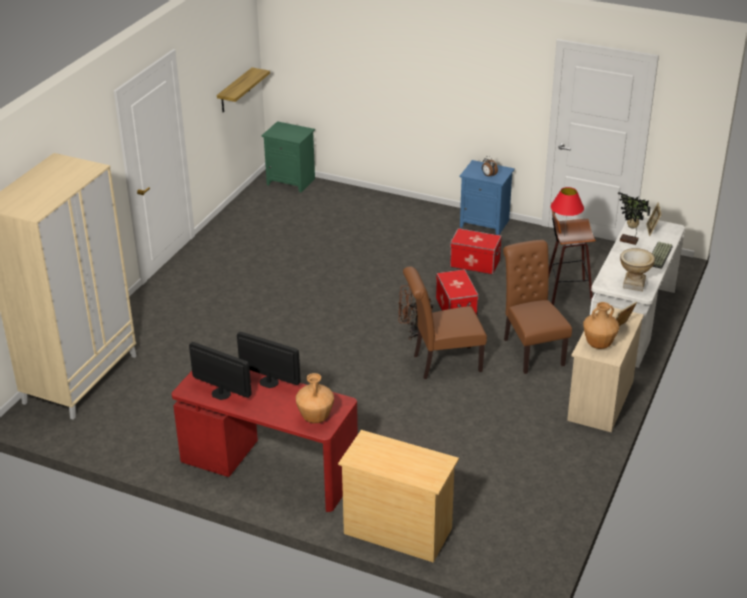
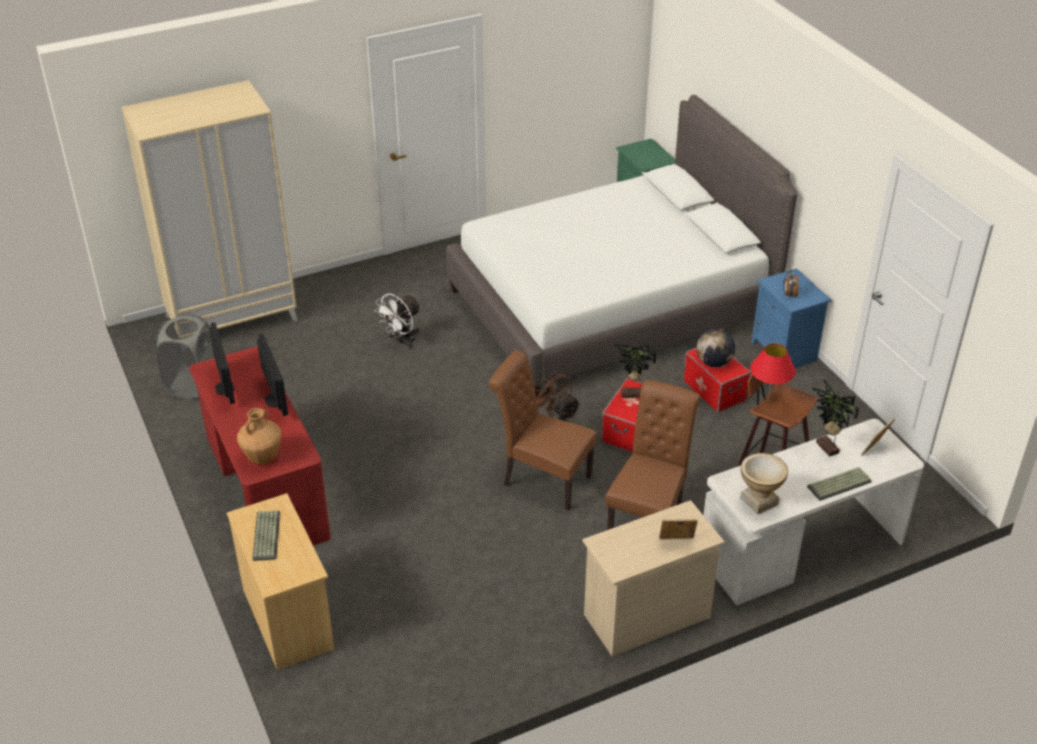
camera: 40 degrees right, 5 degrees up
(114, 435) = (193, 384): none -> grey laundry basket
(235, 91) = (590, 86): shelf -> none
(235, 331) = (402, 341): none -> white fan
(347, 245) = (611, 306): none -> white bed
(385, 460) = (265, 535): none -> keyboard
(453, 281) = (632, 395): none -> potted plant
(474, 240) = (713, 363): none -> globe
(598, 345) = (625, 546): brown vase -> none

